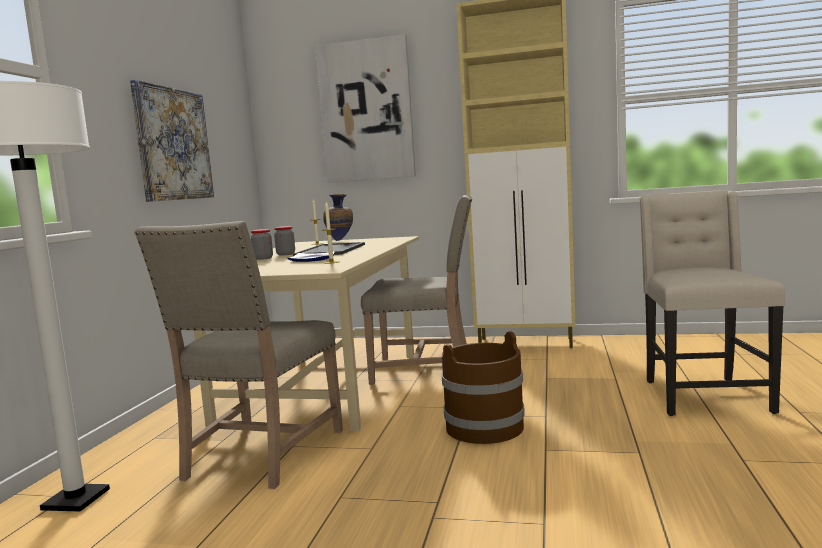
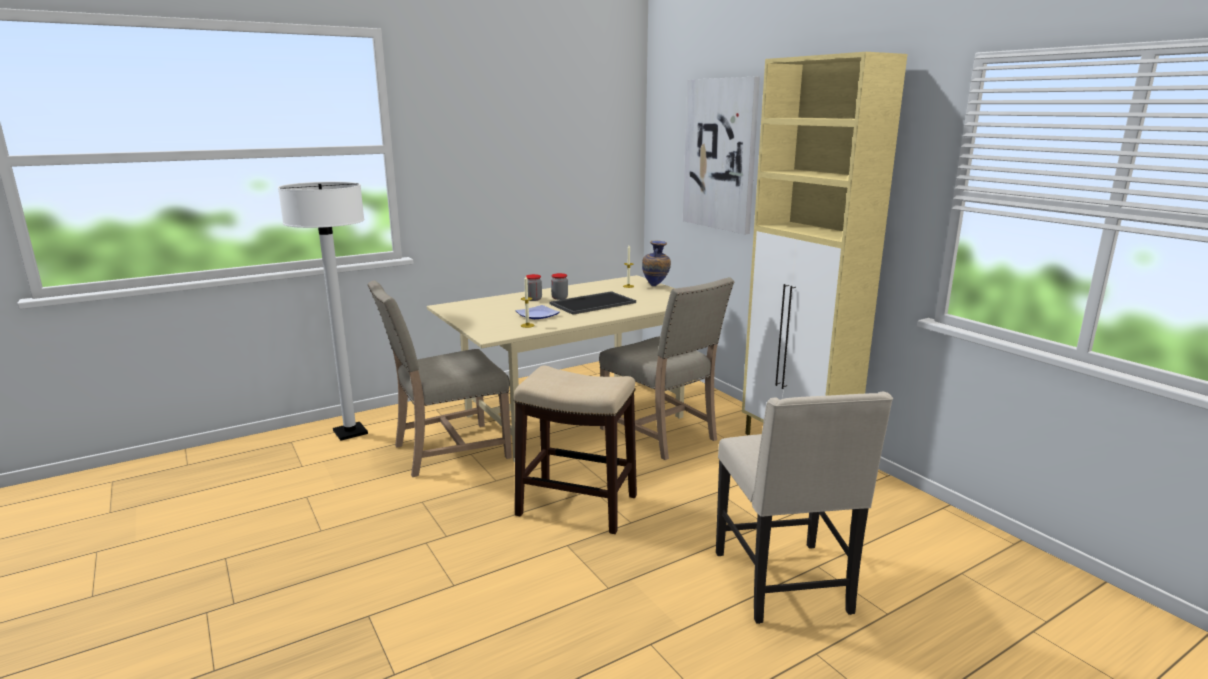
camera: 45 degrees right, 10 degrees up
(173, 144) = (521, 183): picture -> none
(485, 427) = (578, 505): brown bucket -> stool
(702, 395) = (785, 584): beige chair -> beige chair turned 120 degrees clockwise

